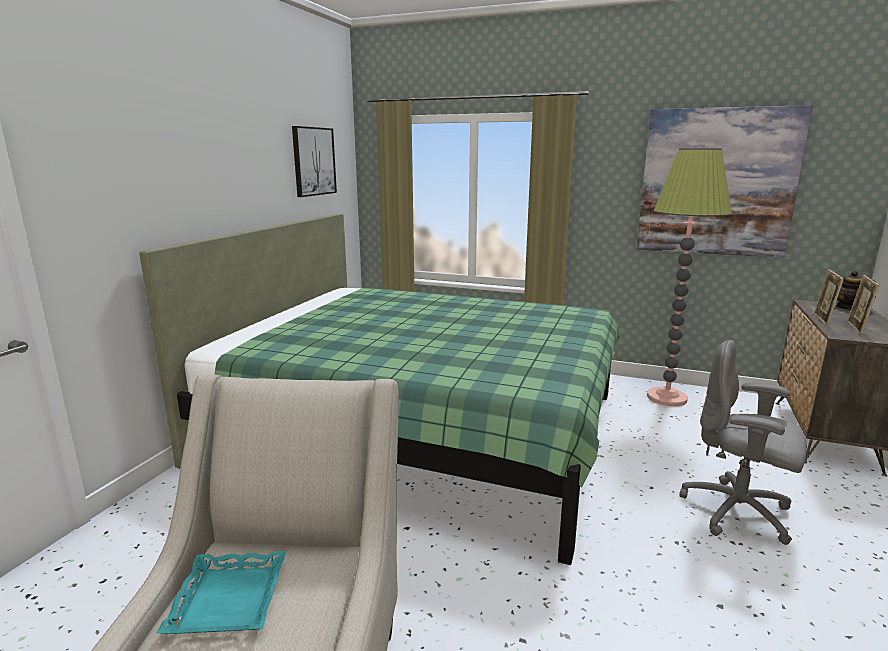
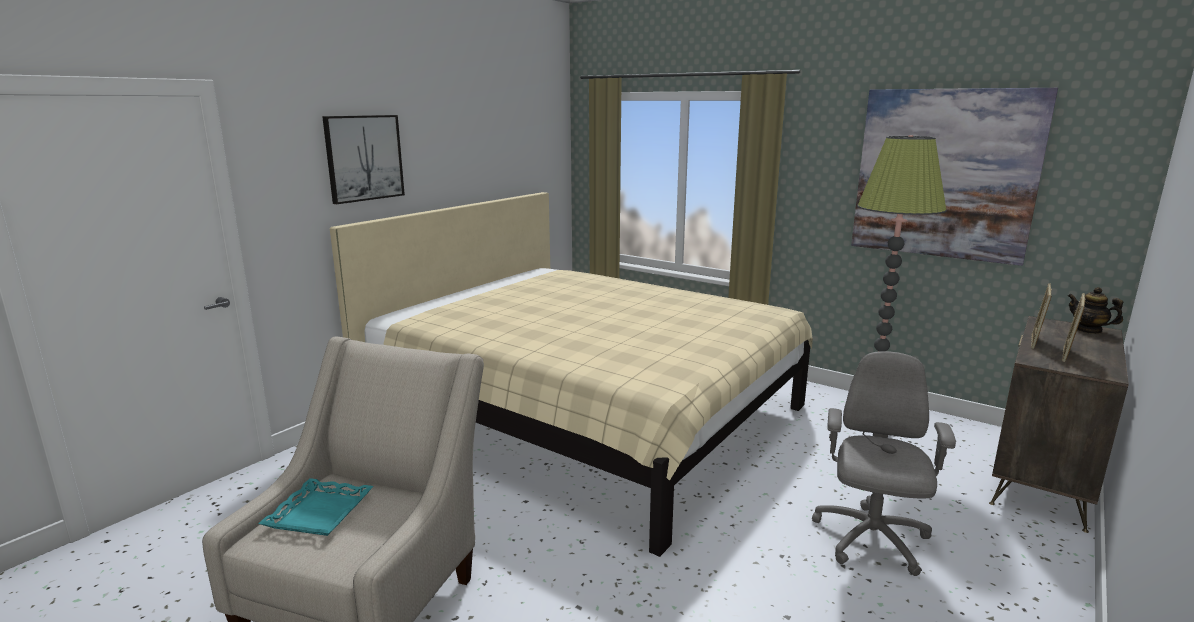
camera: 15 degrees right, 0 degrees up
(313, 161) = (518, 140): picture -> picture (364, 158)
(421, 427) = (586, 415): green bed -> beige bed
(738, 512) = (870, 540): grey office chair -> grey office chair turned 60 degrees clockwise

